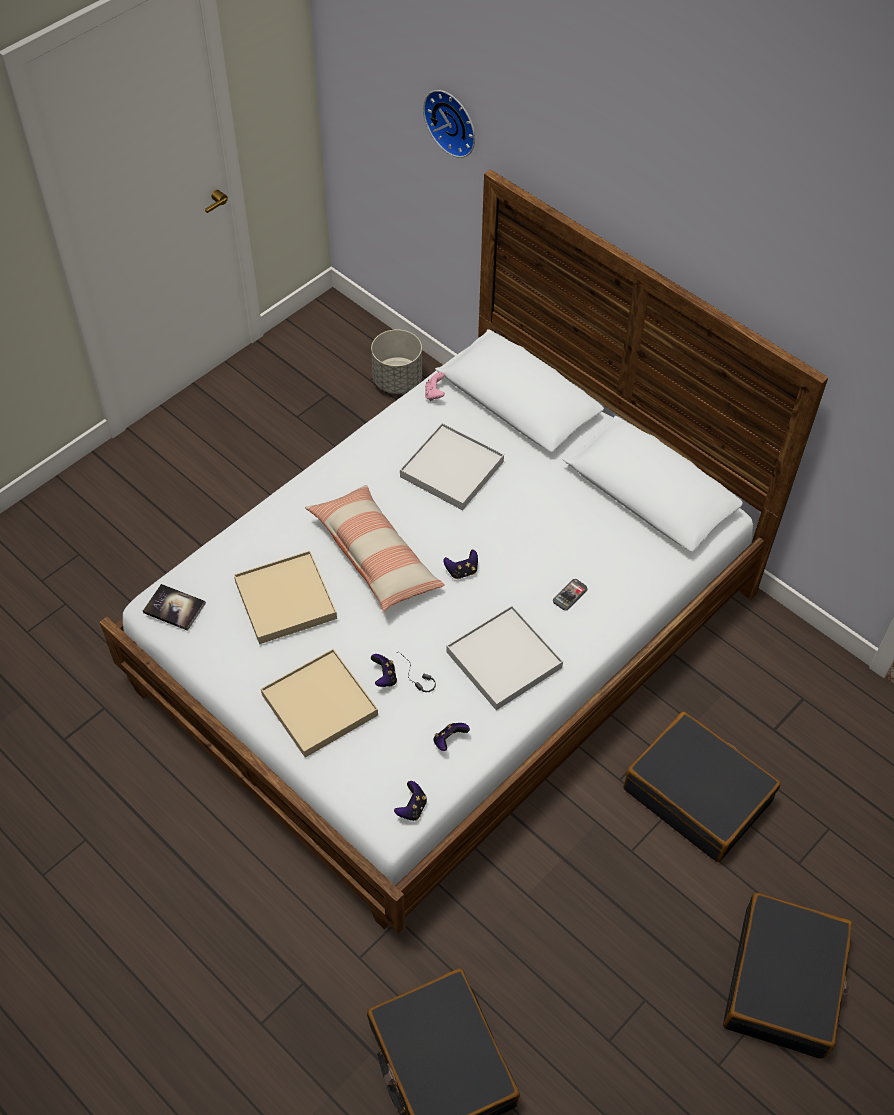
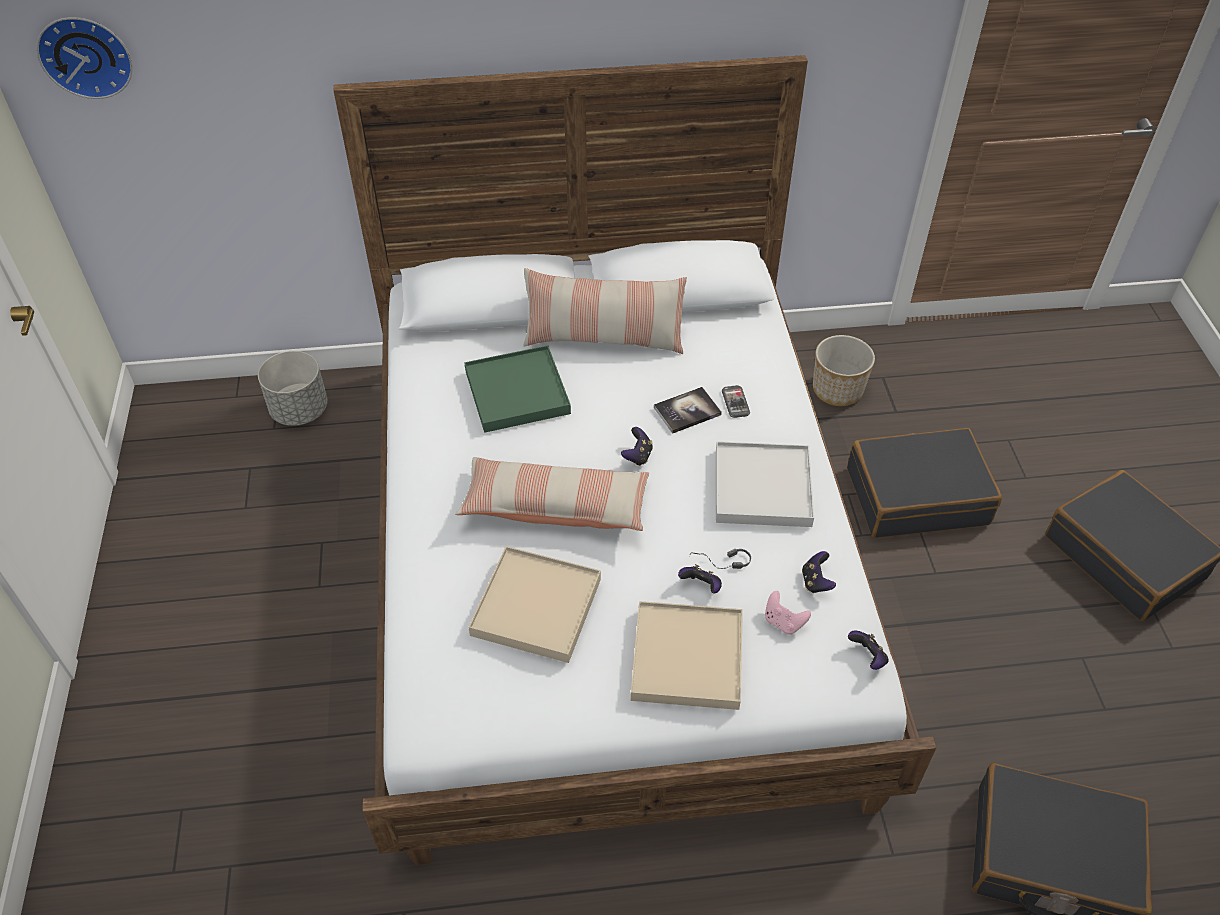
camera: 50 degrees left, 5 degrees down
(174, 608) = (446, 712): book -> book (687, 411)
(434, 394) = (419, 351): pink game controller -> pink game controller (783, 622)
(452, 469) = (517, 392): white tray -> green tray
(453, 121) = (256, 60): wall clock -> wall clock (86, 55)
(553, 481) = (604, 338): none -> pillow
(754, 676) = (838, 390): none -> planter

